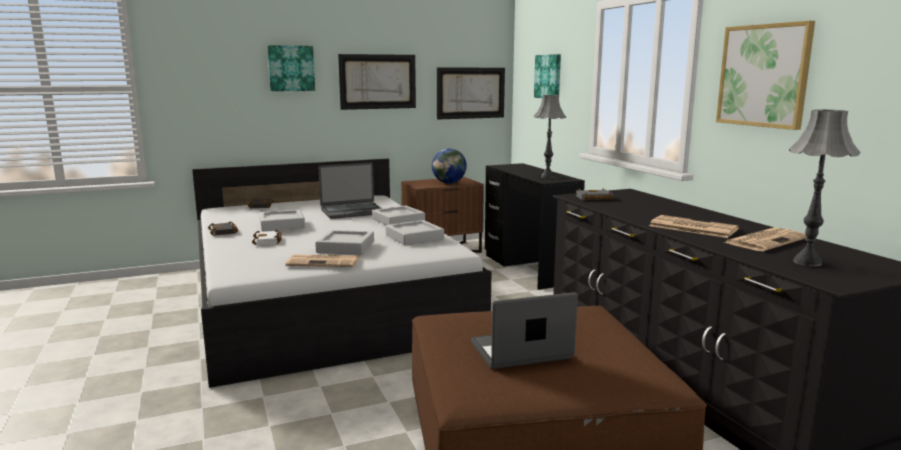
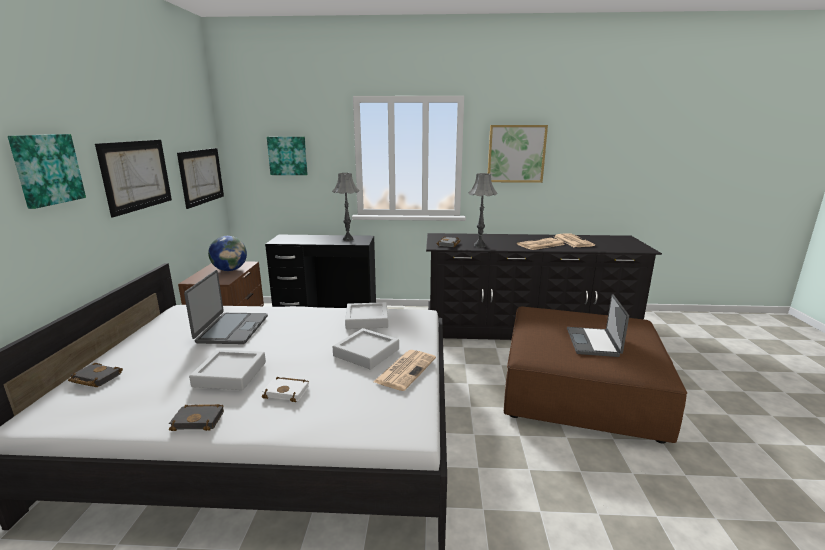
camera: 65 degrees left, 5 degrees up
(398, 220) = (300, 315): grey tray -> none
(807, 262) = (613, 245): grey table lamp -> grey table lamp (479, 246)

